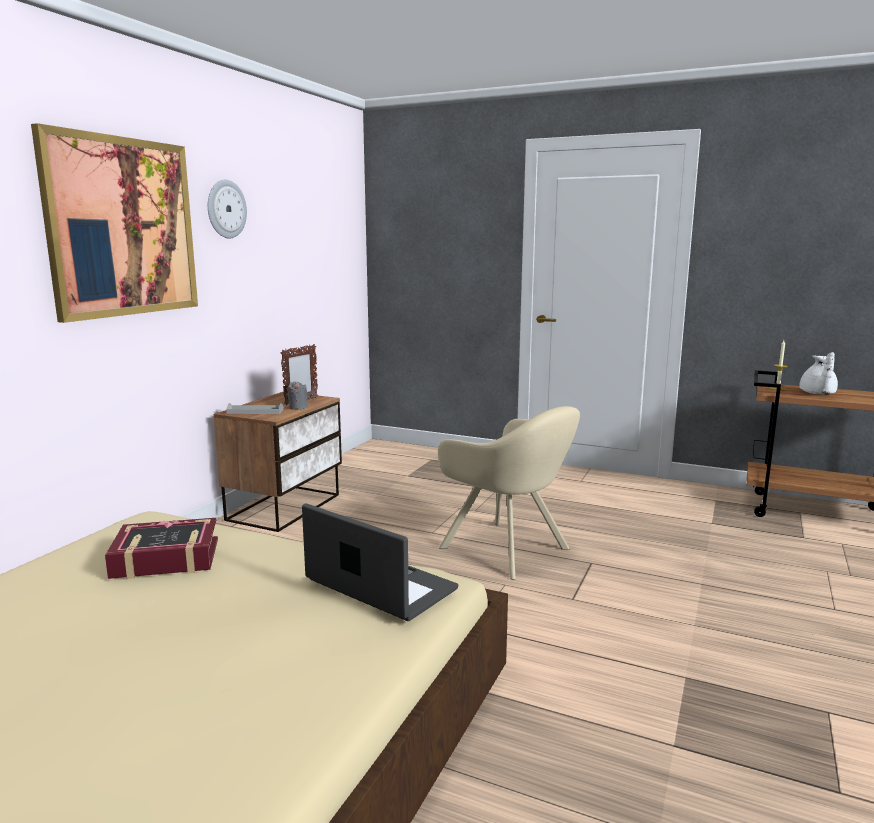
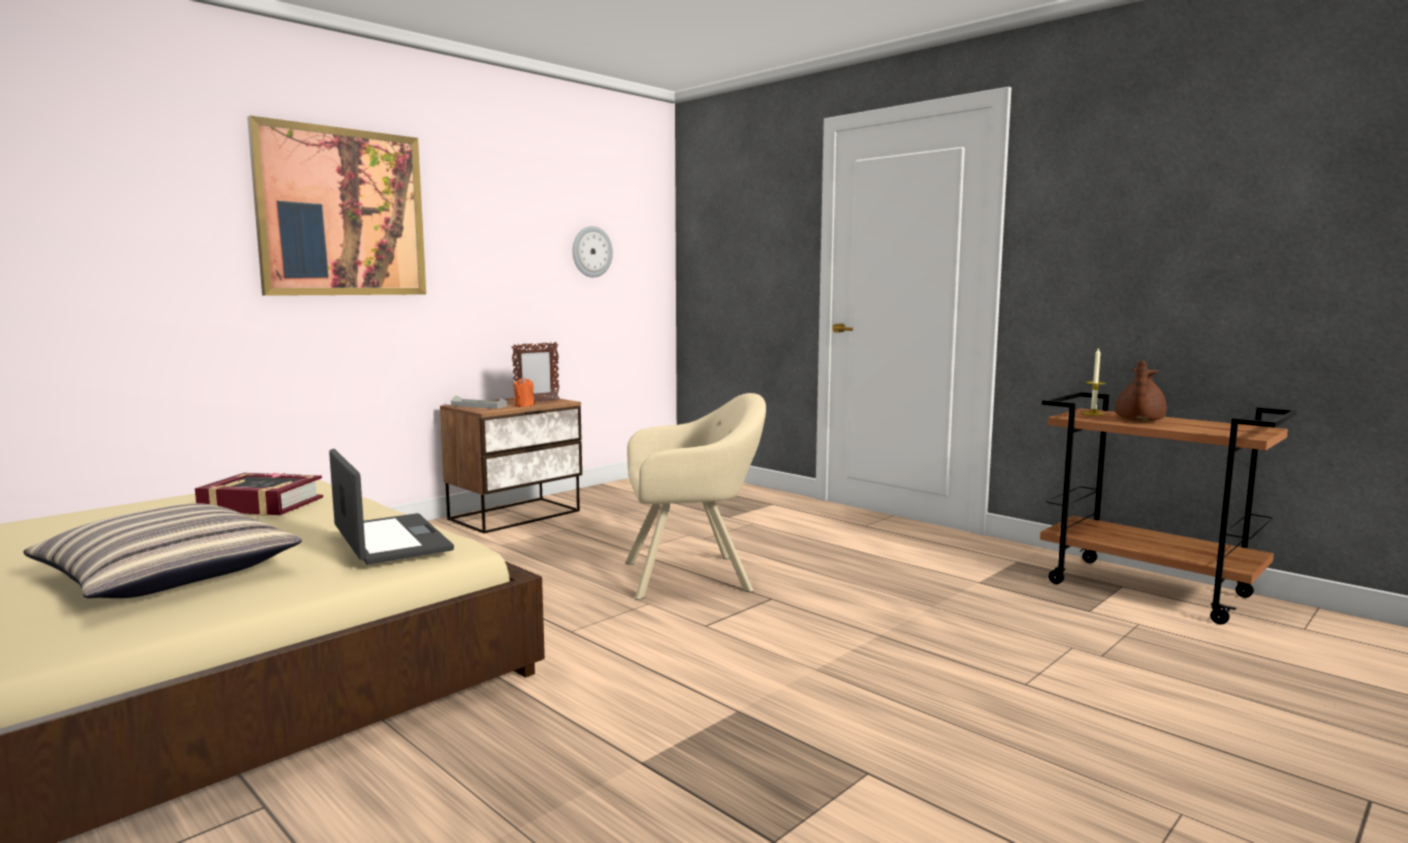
camera: 20 degrees right, 5 degrees down
(217, 673) = (168, 575): none -> pillow
(226, 209) = (471, 201): wall clock -> wall clock (591, 251)
(298, 407) = (524, 405): grey candle -> orange candle
(509, 550) = (693, 576): beige armchair -> beige armchair turned 75 degrees counterclockwise
(817, 393) = (1138, 420): white teapot -> brown teapot

